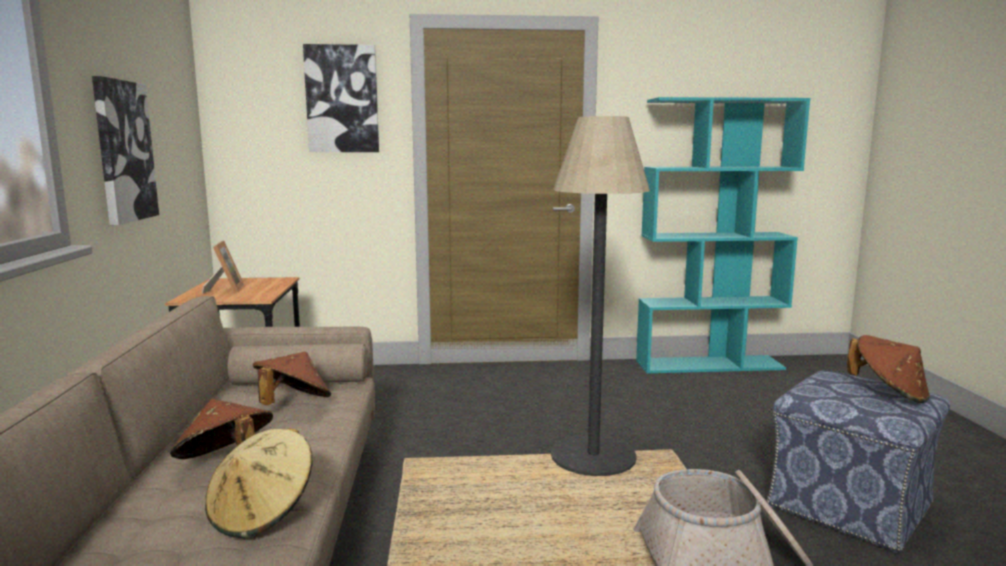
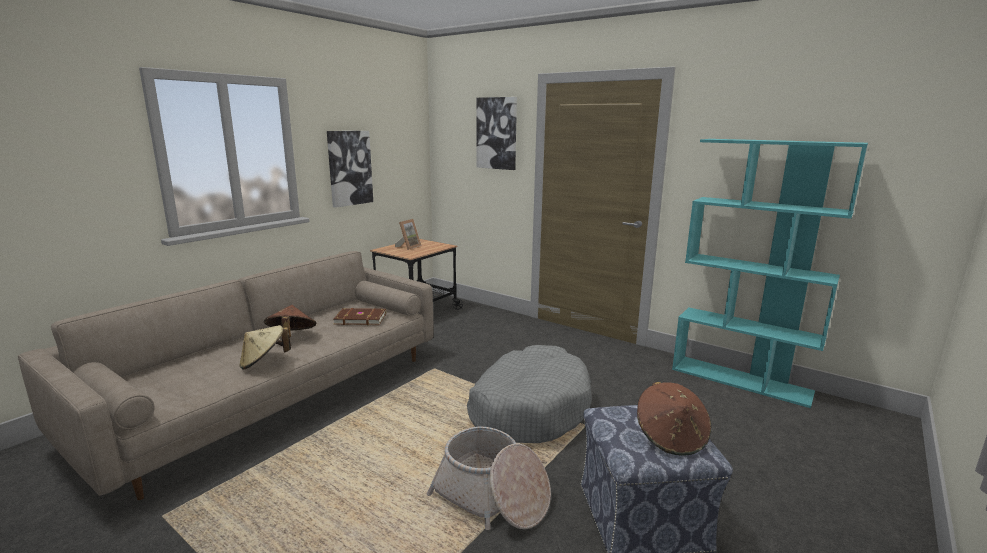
camera: 40 degrees right, 5 degrees up
(293, 405) = (360, 318): brown hat -> brown book
(593, 457) = (529, 408): floor lamp -> grey dog bed

